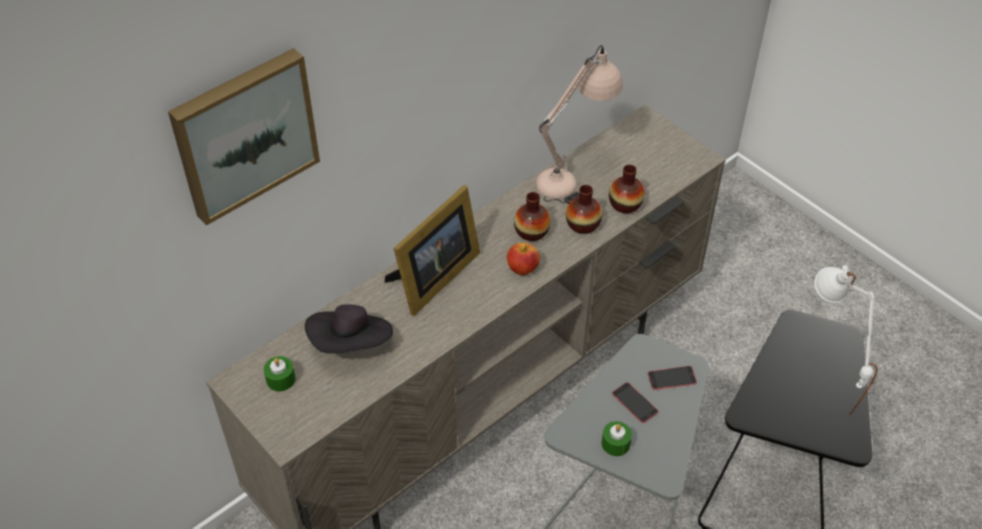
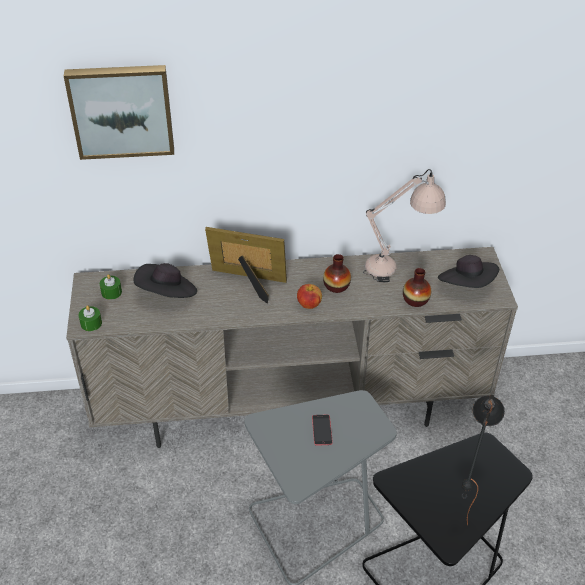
camera: 35 degrees right, 5 degrees down
(433, 278) = (249, 282): picture frame -> picture frame turned 150 degrees counterclockwise
(583, 224) = (374, 298): vase -> none
(615, 443) = (285, 446): green candle -> green candle (91, 323)
(659, 161) = (466, 285): none -> black hat
(672, 378) = (361, 429): phone -> none
(822, 387) = (464, 495): white table lamp -> black table lamp

